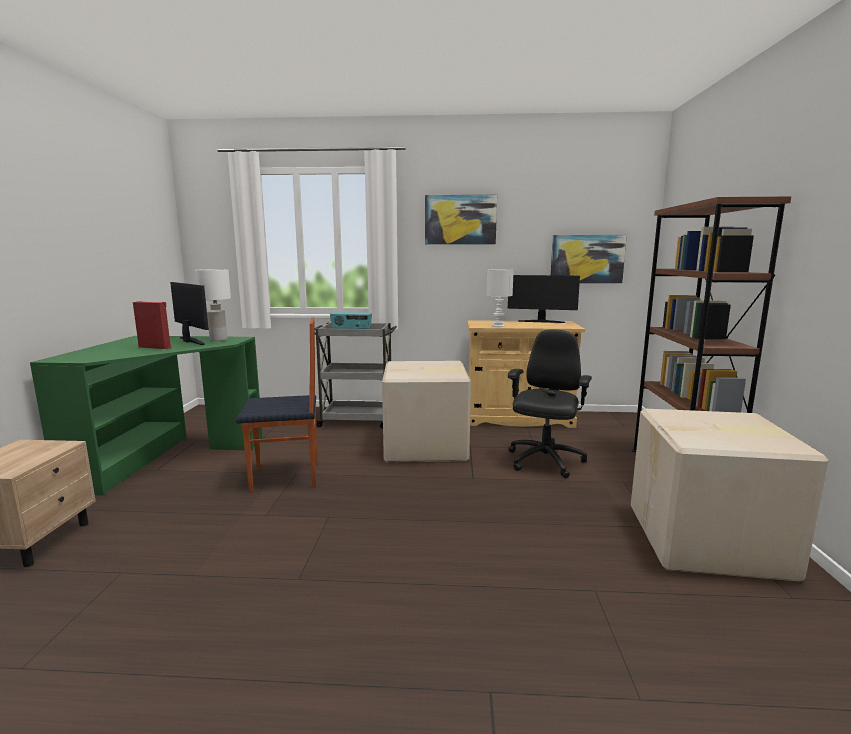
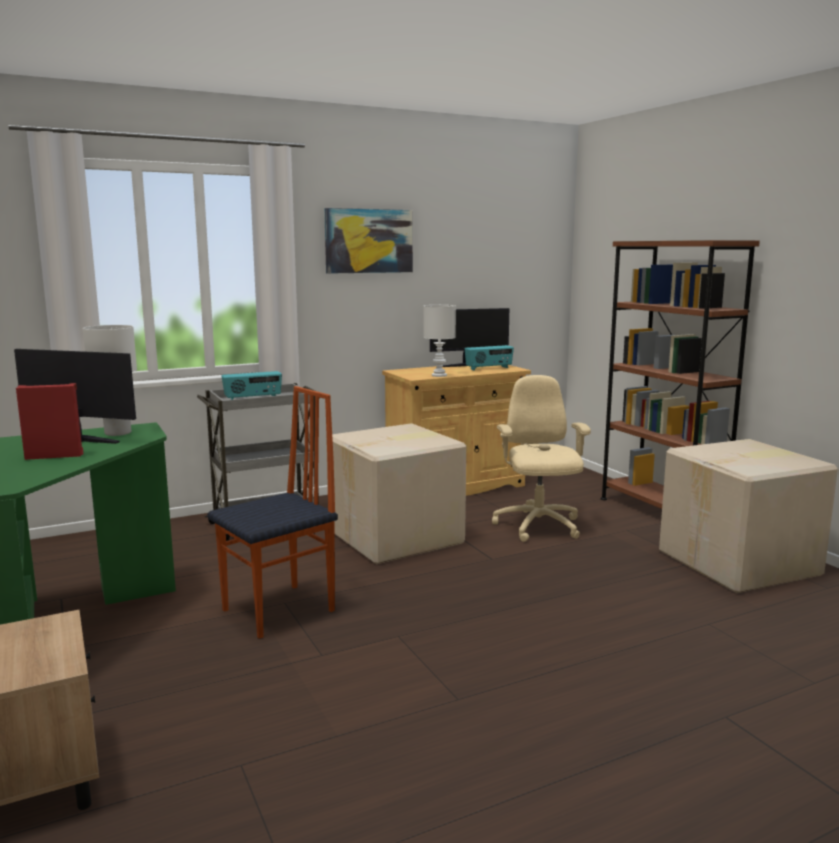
camera: 30 degrees left, 0 degrees up
(544, 461) = (538, 527): black office chair -> beige office chair
(551, 325) = (489, 368): none -> radio
(587, 259) = (507, 288): picture -> none

